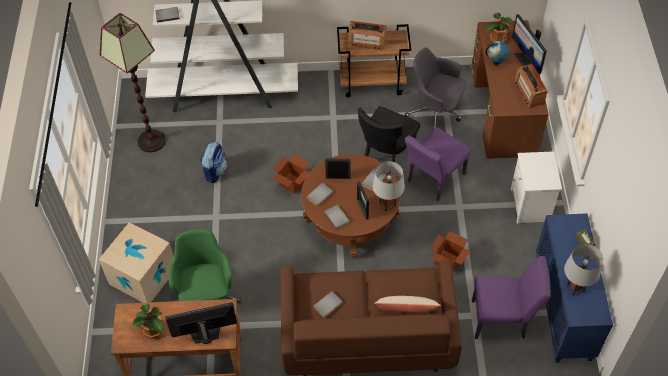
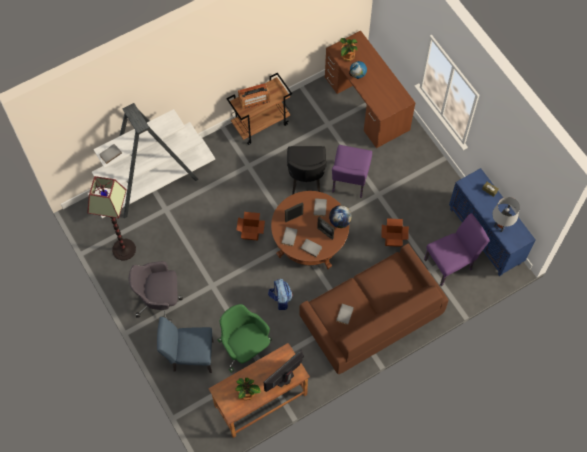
camera: 30 degrees left, 10 degrees up
(143, 276) = (189, 356): cardboard box -> blue chair
(215, 171) = (188, 251): backpack -> backpack (280, 299)
(387, 204) = (340, 221): grey table lamp -> globe
(406, 311) = (397, 292): beige pillow -> none
(435, 113) = (320, 128): grey office chair -> grey office chair (160, 300)
(526, 60) = (377, 65): monitor -> none
(529, 92) = (393, 91): radio -> none
(531, 206) = (425, 171): white nightstand -> none

